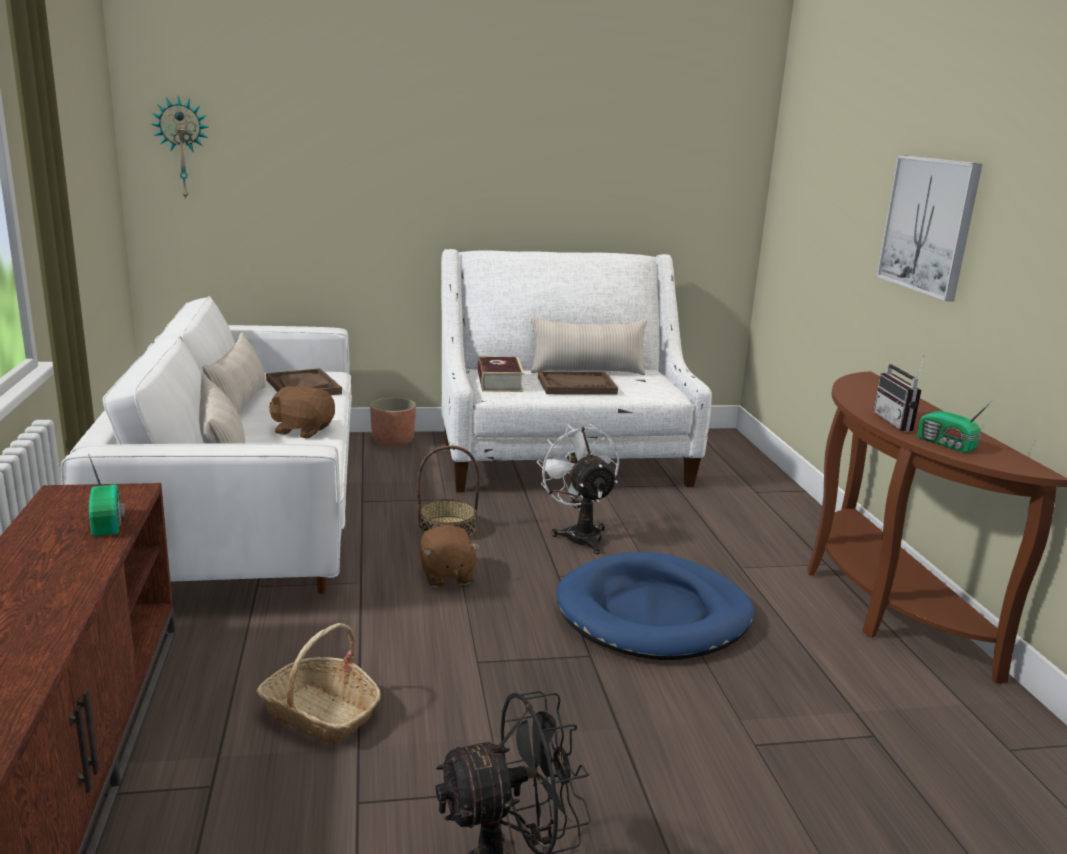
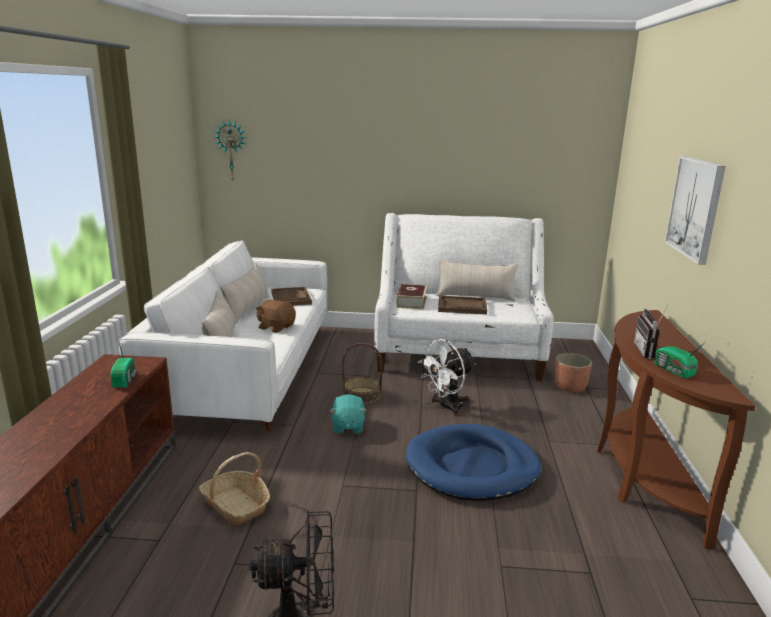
camera: 15 degrees right, 0 degrees up
(393, 441) = (353, 334): planter -> planter (570, 387)
(446, 576) = (347, 427): brown plush toy -> turquoise plush toy
(579, 534) = (446, 407): white fan -> white fan turned 120 degrees counterclockwise

